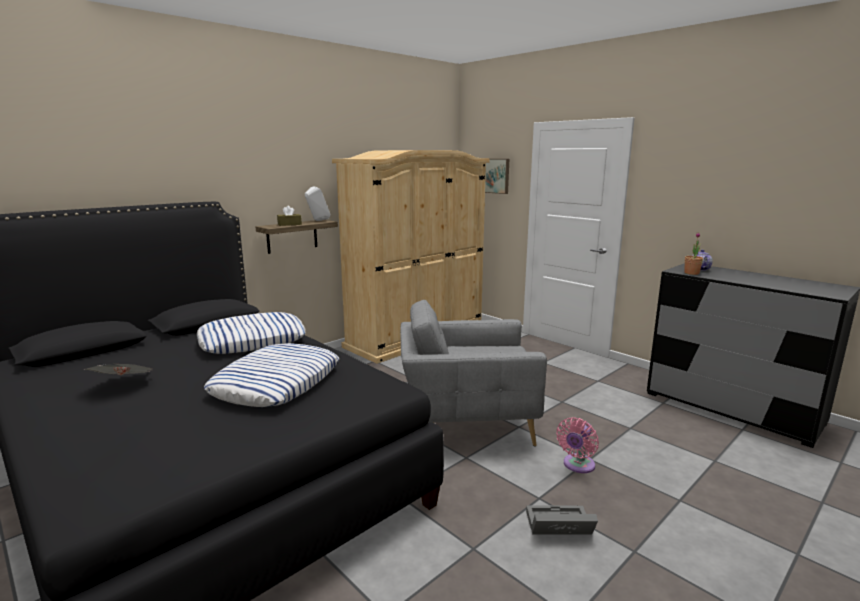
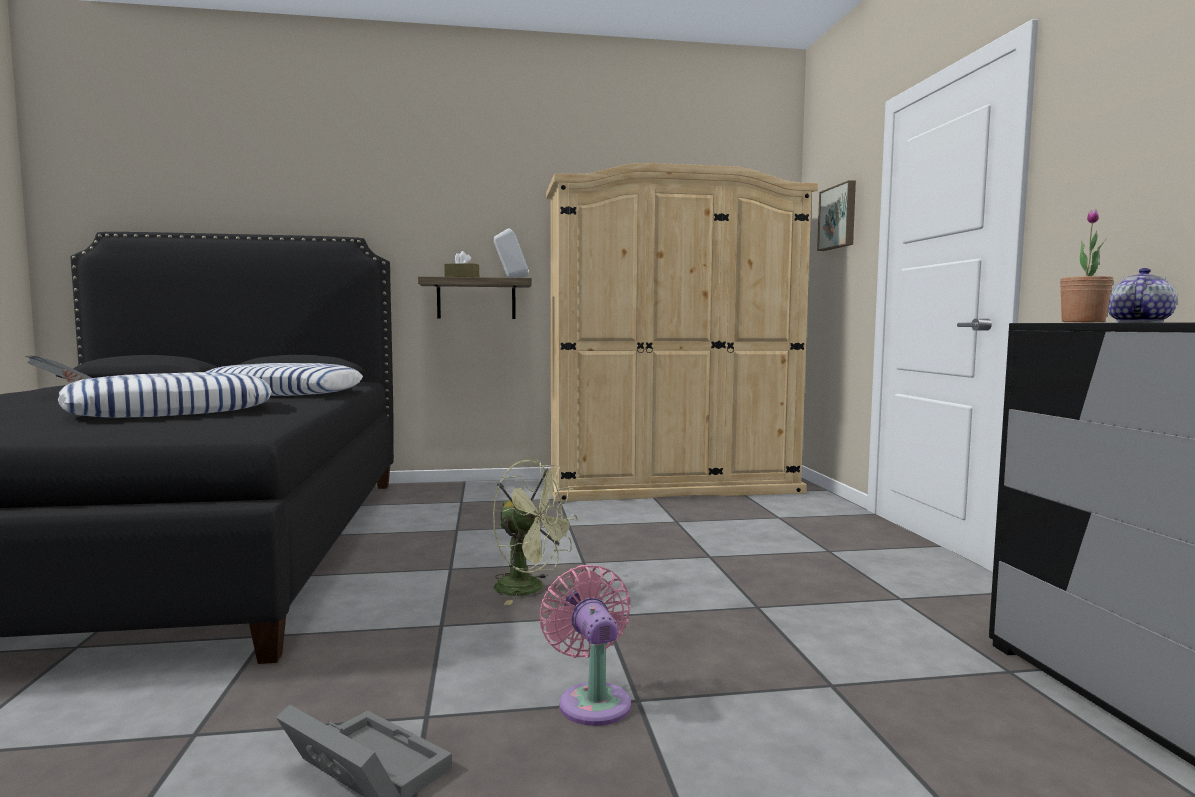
camera: 35 degrees right, 10 degrees down
(466, 424) = (529, 589): grey armchair -> green fan
(577, 465) = (592, 700): pink fan -> pink fan turned 90 degrees clockwise

